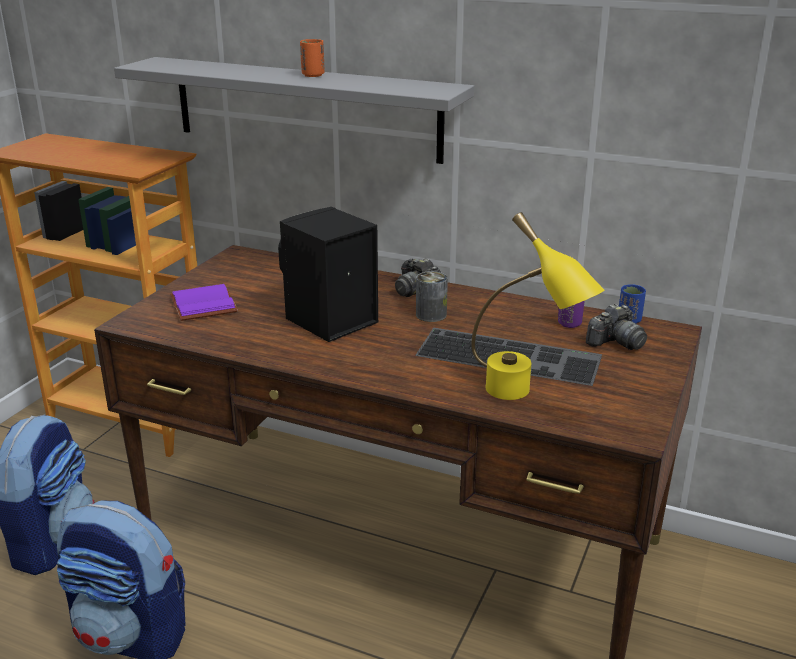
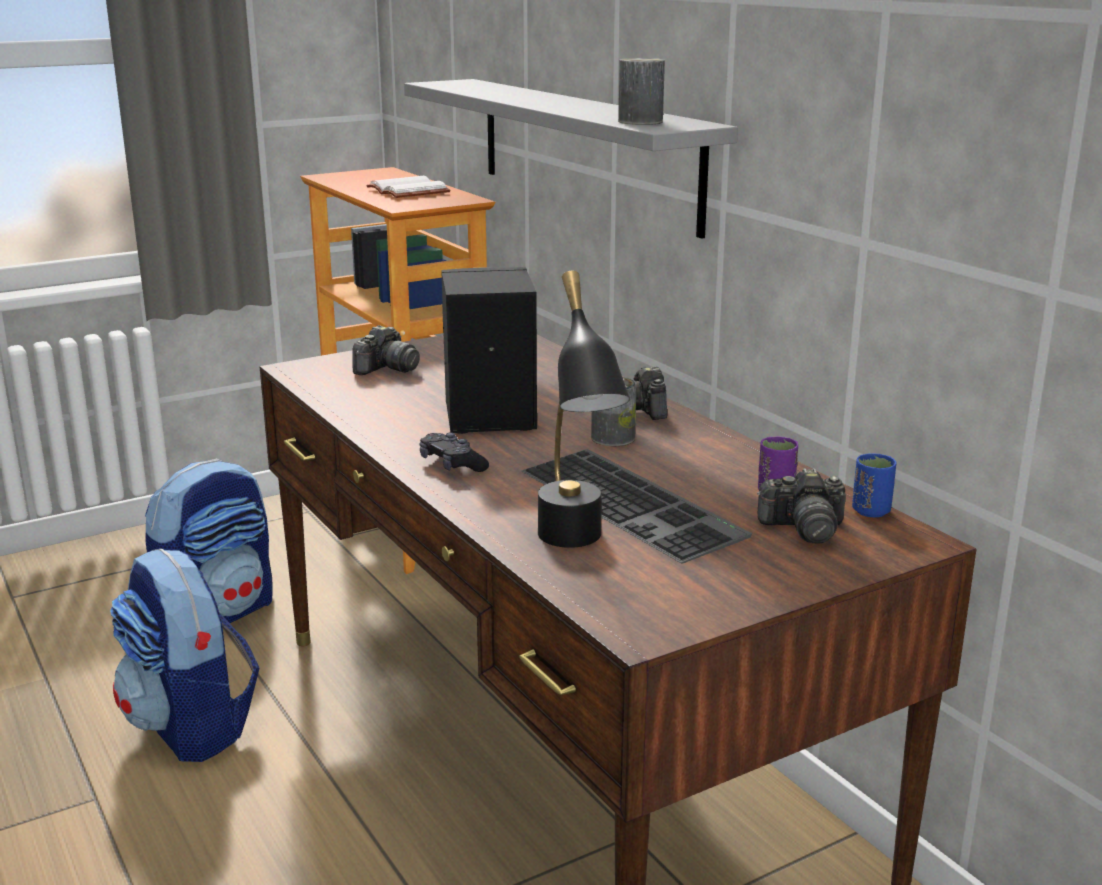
camera: 35 degrees right, 5 degrees down
(108, 155) = (405, 191): none -> white book
(201, 305) = (387, 369): purple book -> camera
(313, 75) = (576, 103): orange cup -> none
(365, 365) = (452, 464): none -> black game controller
(409, 89) = (640, 121): none -> can
(525, 396) = (575, 547): yellow table lamp -> black table lamp

